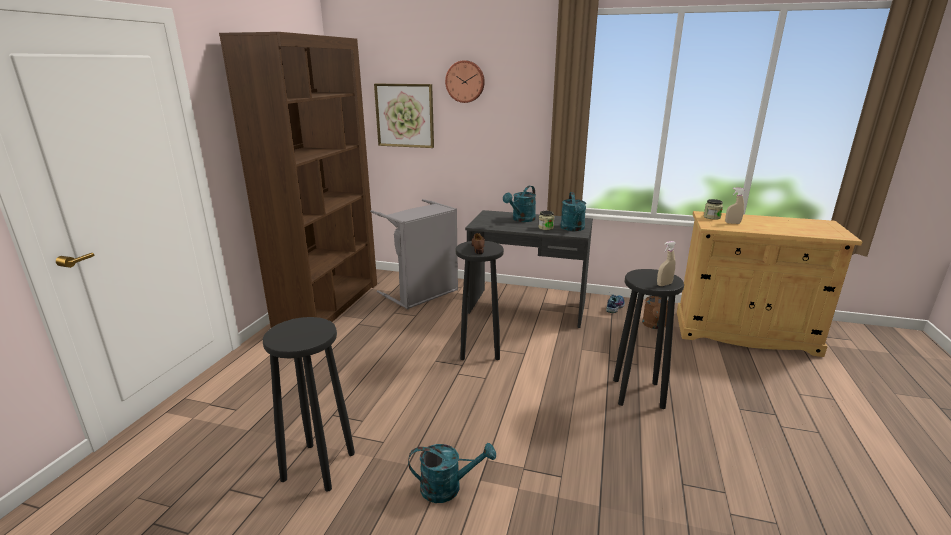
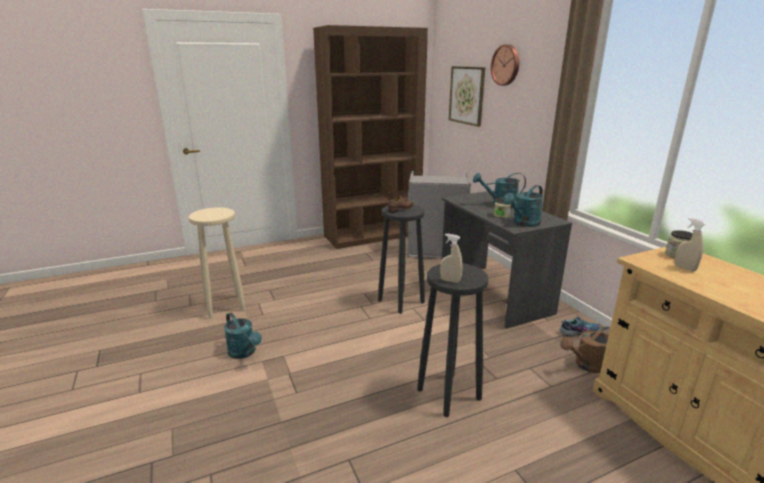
camera: 50 degrees right, 0 degrees up
(319, 465) = (225, 306): black stool -> beige stool

